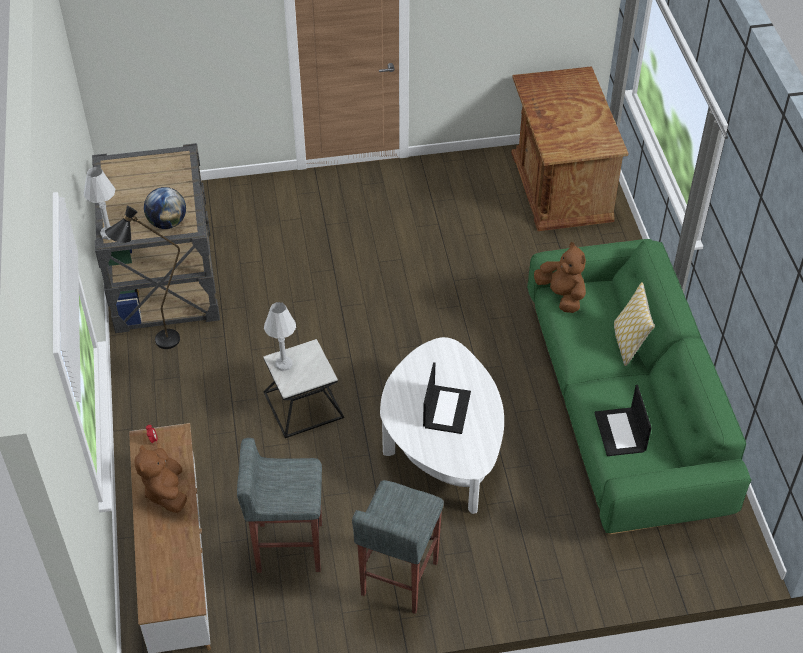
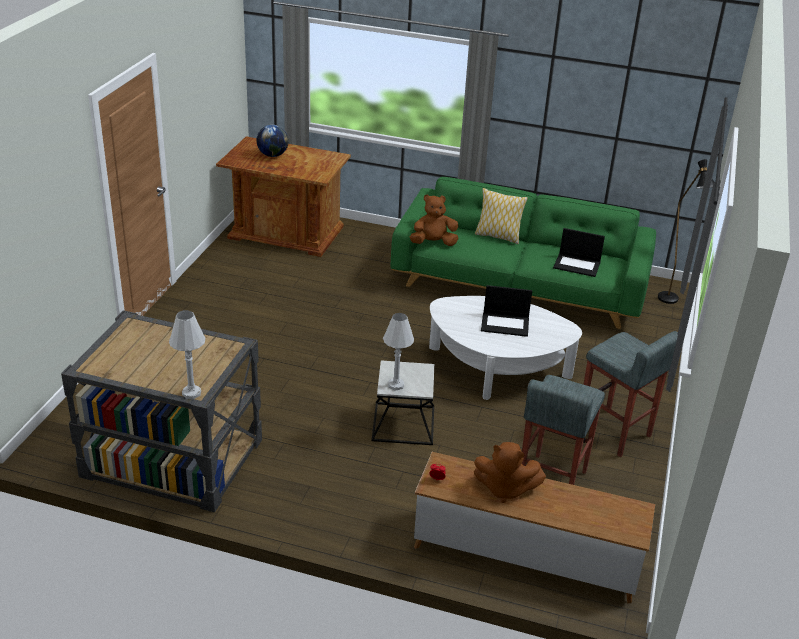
camera: 65 degrees left, 15 degrees down
(159, 344) = (257, 486): black floor lamp -> black floor lamp (671, 302)
(167, 223) = (214, 356): globe -> globe (272, 155)
(446, 409) = (505, 324): laptop -> laptop turned 150 degrees clockwise

